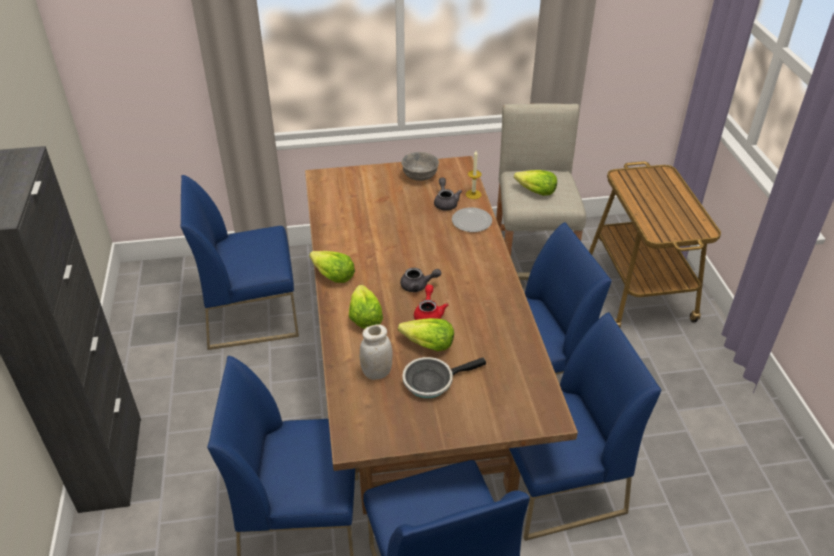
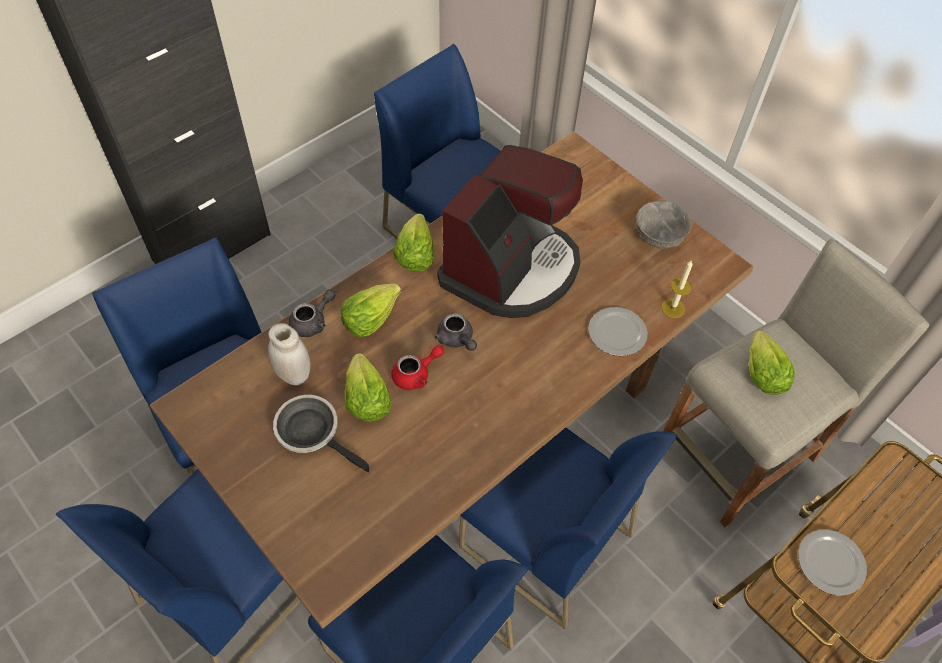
camera: 55 degrees right, 15 degrees up
(386, 240) = (511, 268): none -> coffee machine
(445, 202) = (631, 288): grey teapot -> grey teapot (313, 322)
(660, 223) = (829, 562): none -> plate

